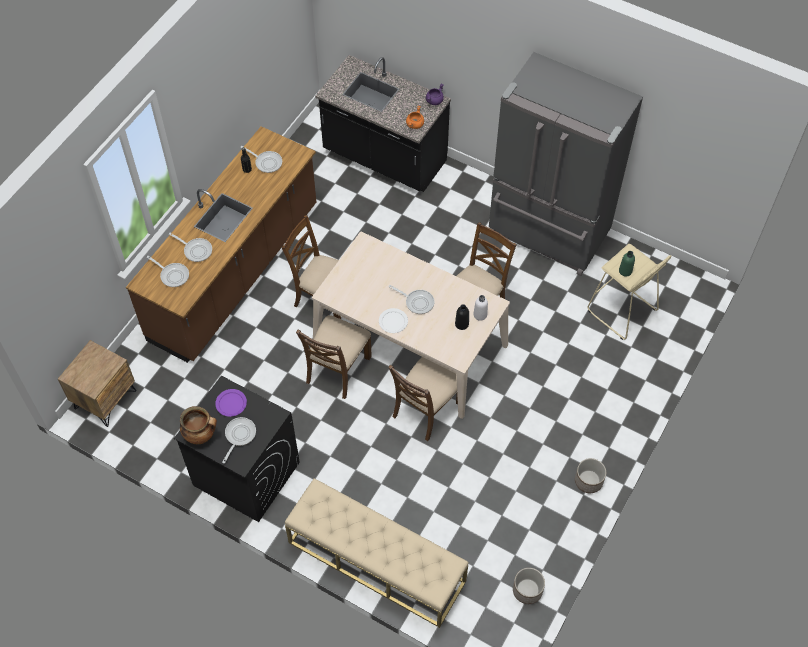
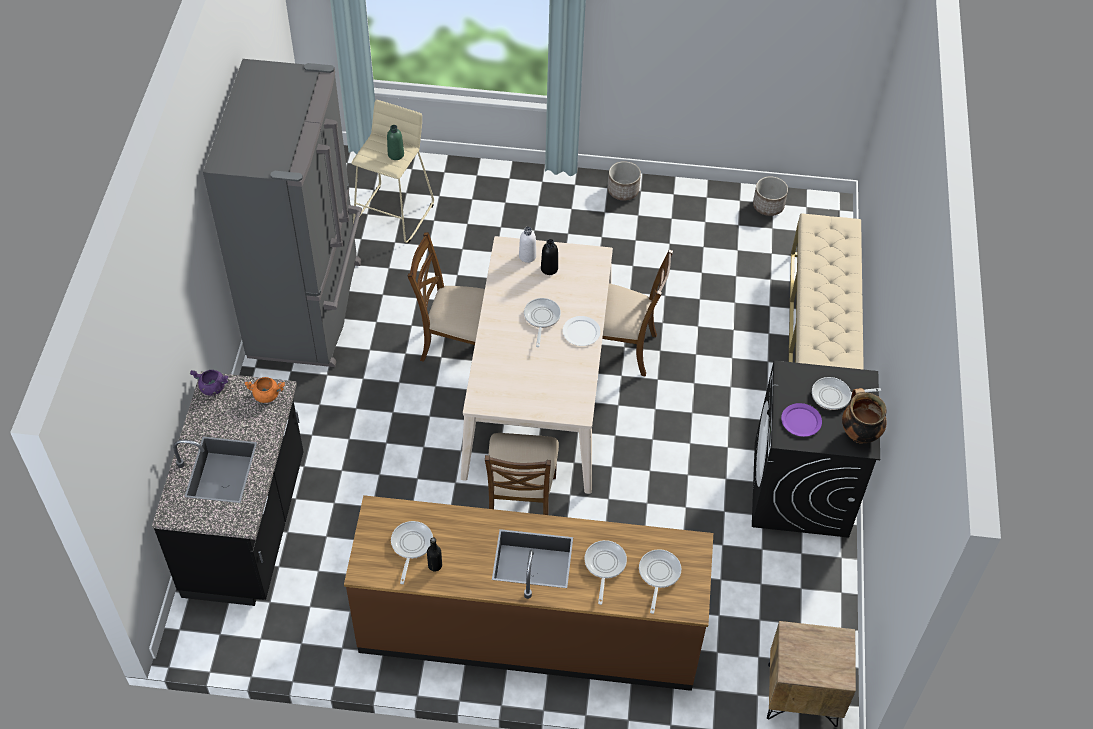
camera: 115 degrees left, 5 degrees down
(337, 369) = (614, 452): brown chair -> none

